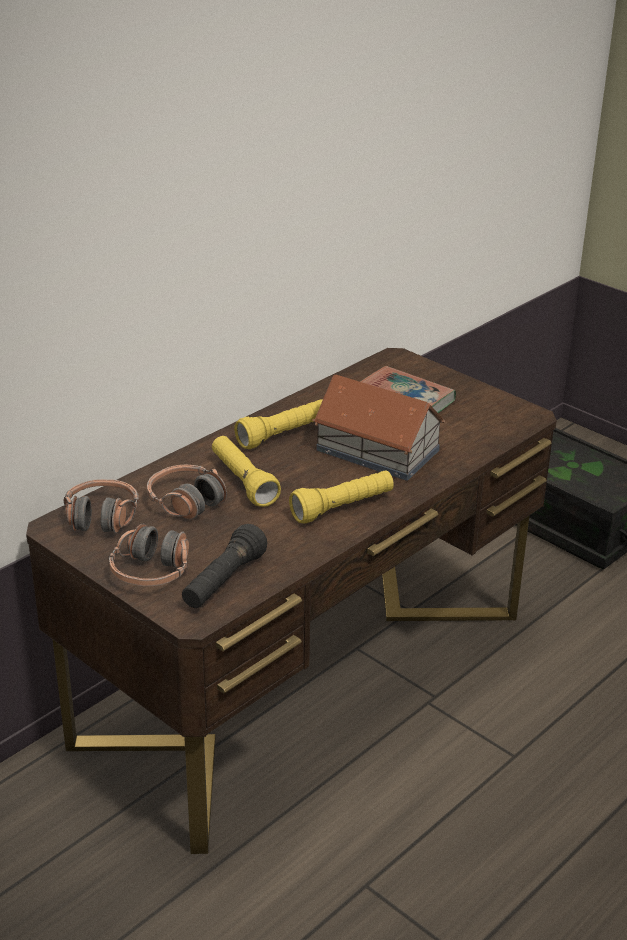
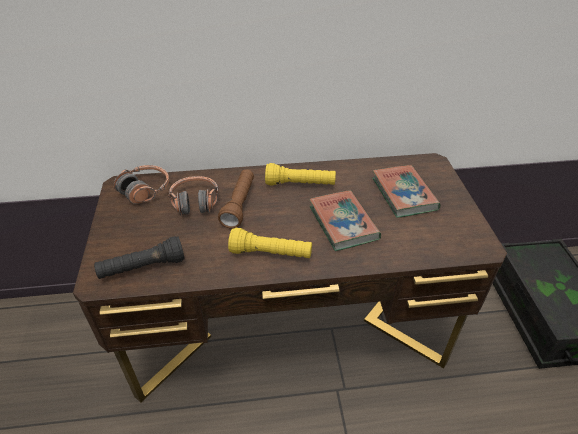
camera: 40 degrees right, 10 degrees up
(151, 572) = (119, 238): headphones -> none
(243, 482) = (239, 205): yellow flashlight -> brown flashlight
(378, 450) = (343, 223): toy house -> book

